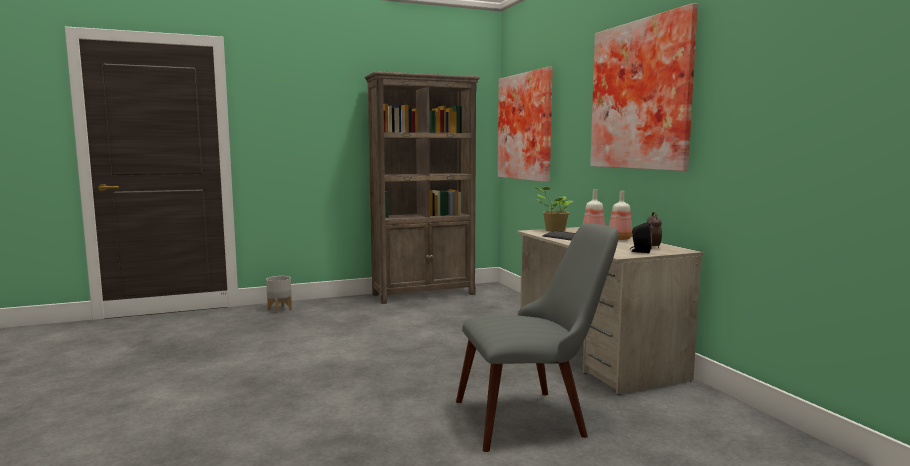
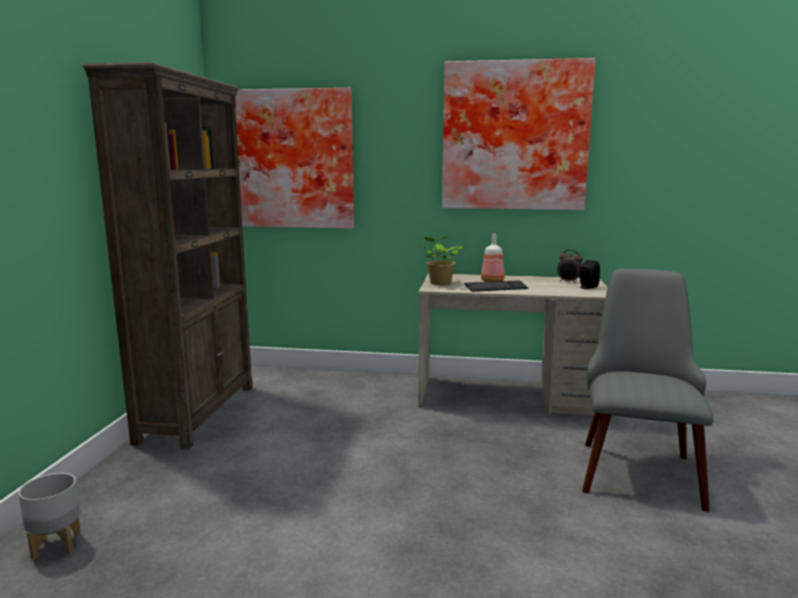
camera: 60 degrees left, 5 degrees up
(619, 239) = (516, 279): bottle -> none

